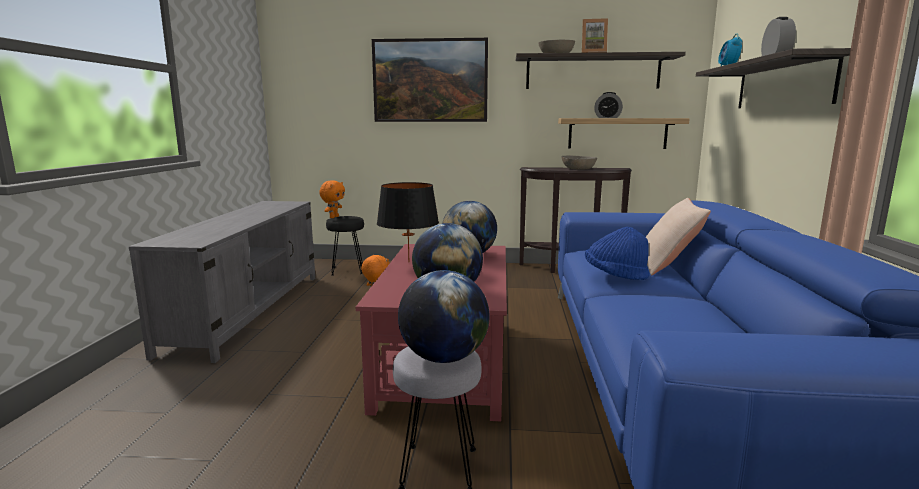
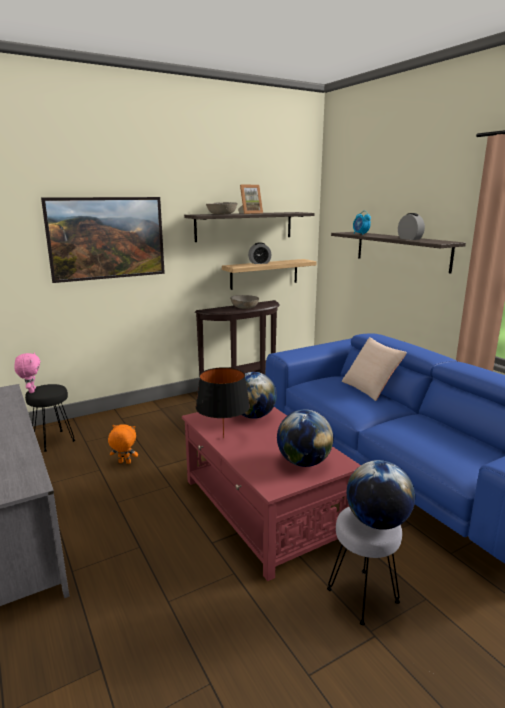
camera: 35 degrees left, 5 degrees up
(333, 217) = (31, 391): orange plush toy -> pink plush toy
(615, 275) = (359, 408): blue hat -> none

